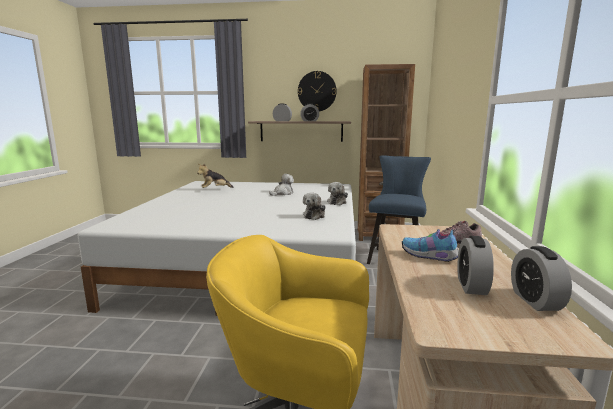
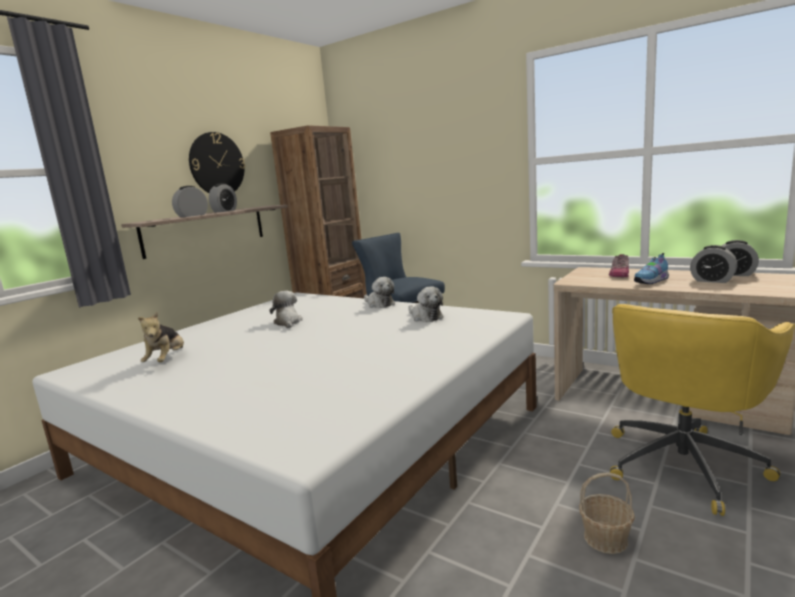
camera: 60 degrees left, 0 degrees up
(171, 384) = (606, 538): none -> basket

